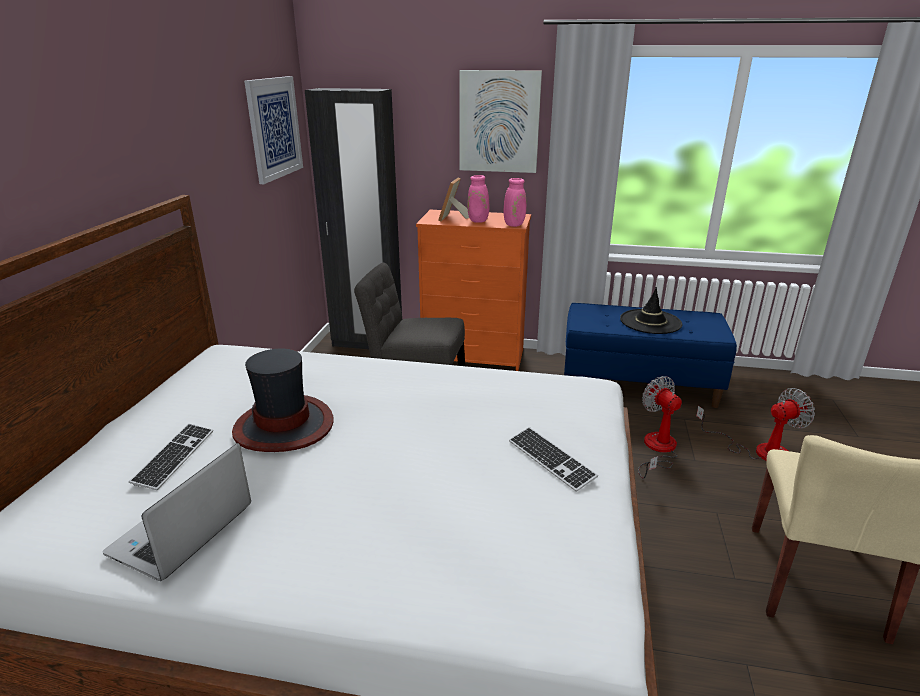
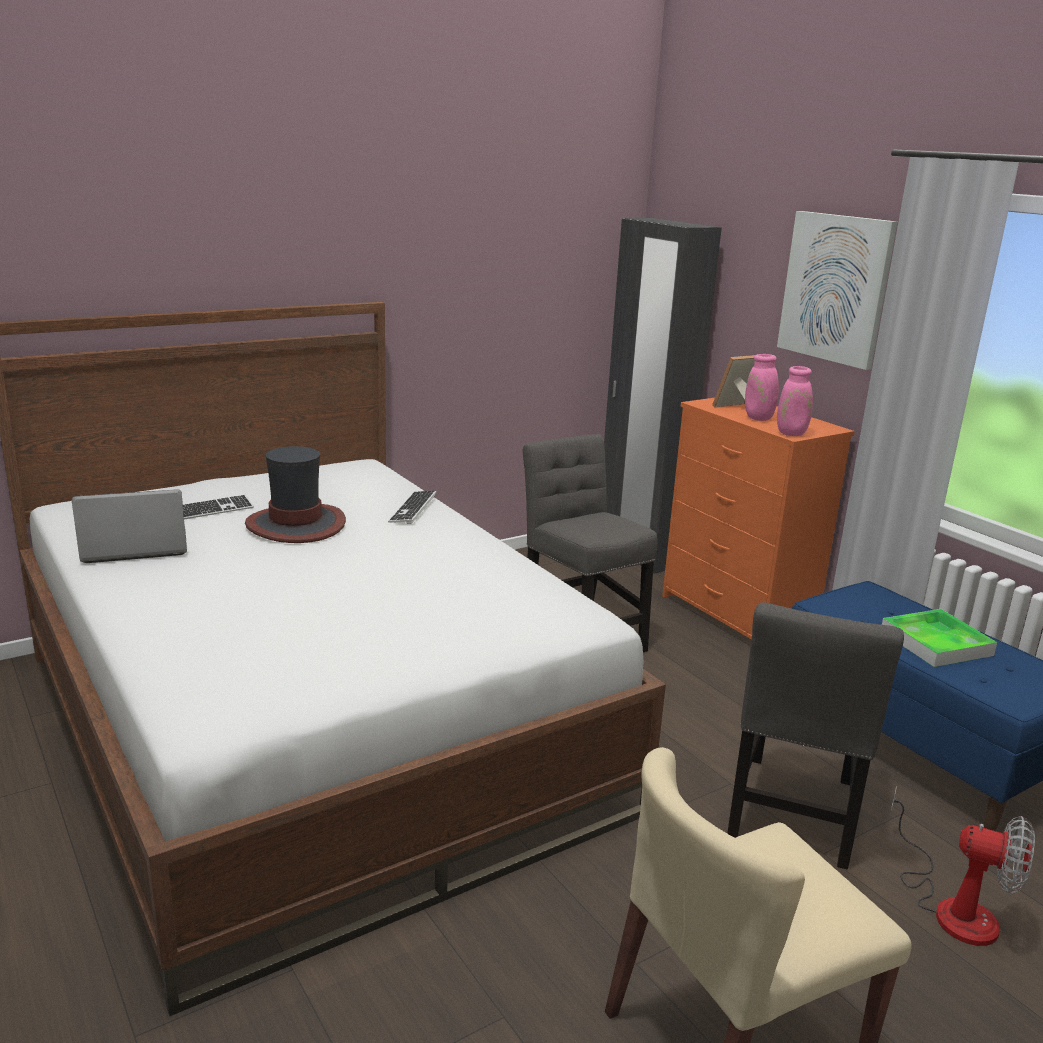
camera: 45 degrees right, 5 degrees down
(274, 128) = (570, 257): picture -> none
(551, 460) = (413, 638): keyboard -> keyboard (413, 509)
(650, 322) = (936, 643): black hat -> tray
(657, 449) = (792, 814): fan -> grey chair

